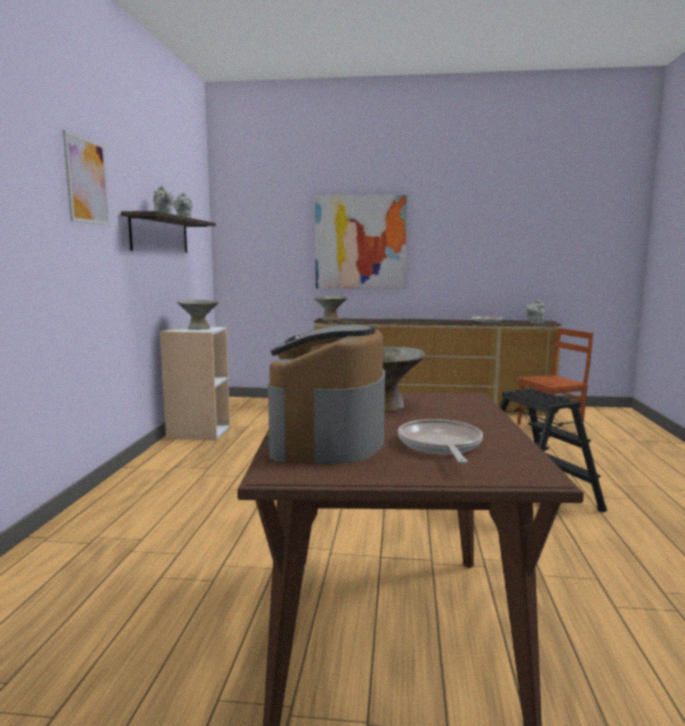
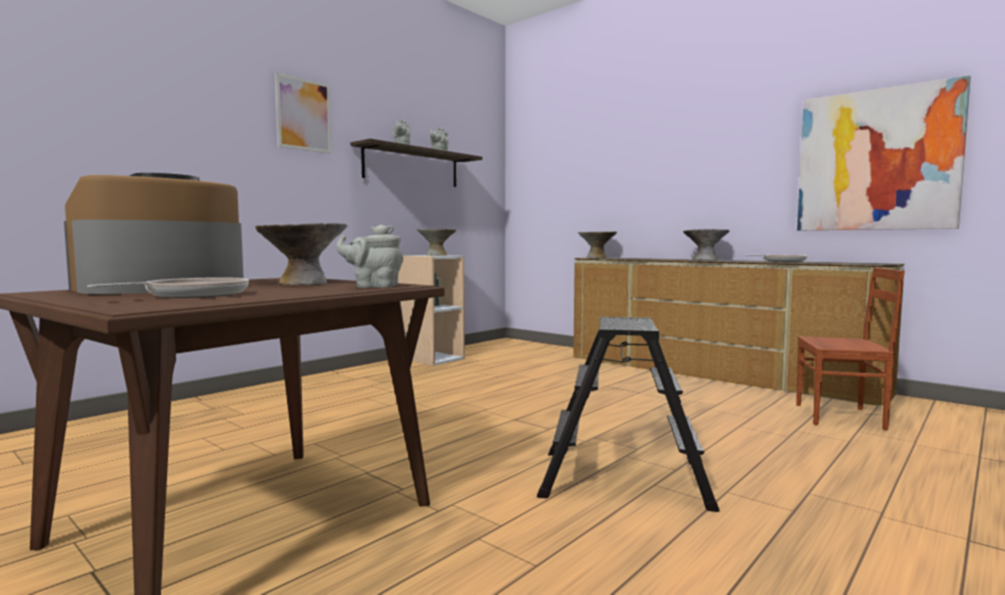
camera: 35 degrees right, 5 degrees down
(360, 242) = (640, 169): picture -> picture (876, 160)
(428, 321) = (705, 260): none -> grey bowl
(534, 323) = (852, 263): grey teapot -> grey teapot (373, 286)

